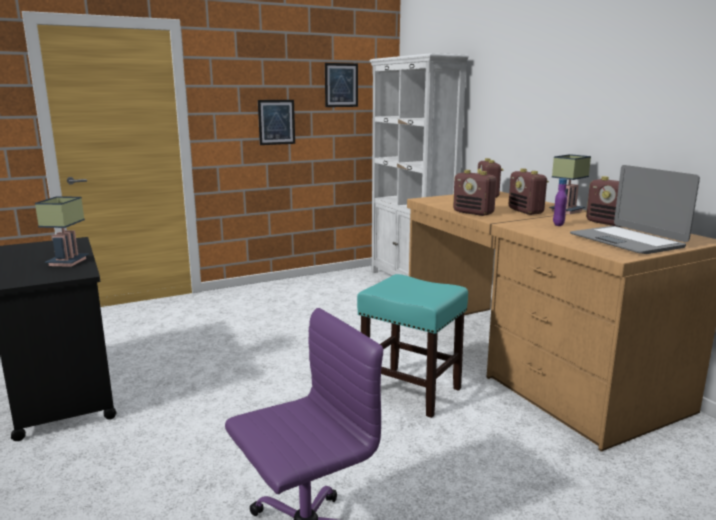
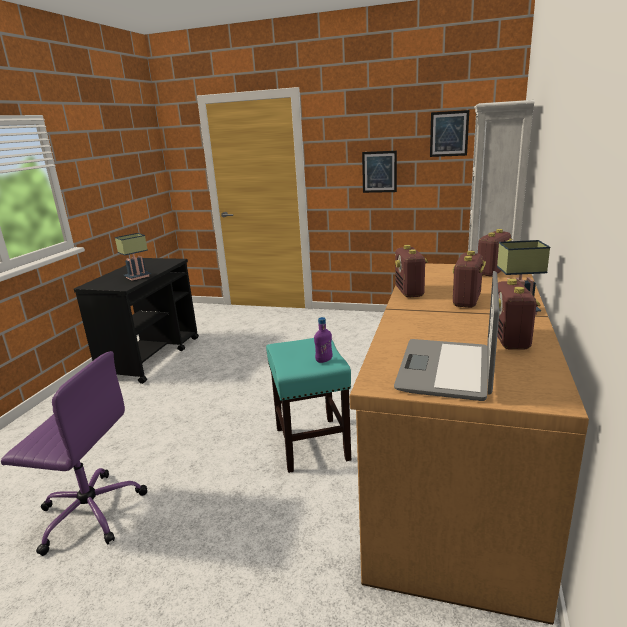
camera: 45 degrees right, 5 degrees up
(558, 224) = (445, 326): purple bottle -> purple bottle (324, 360)

